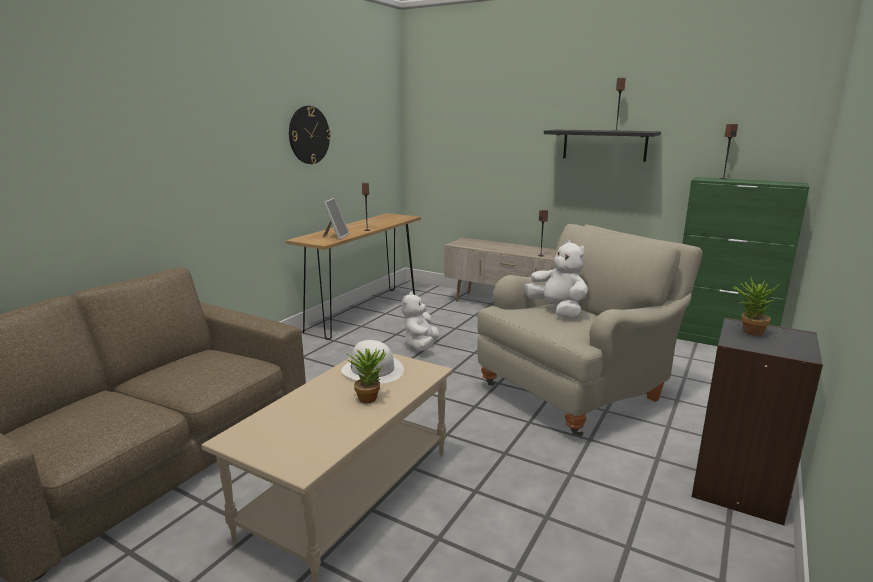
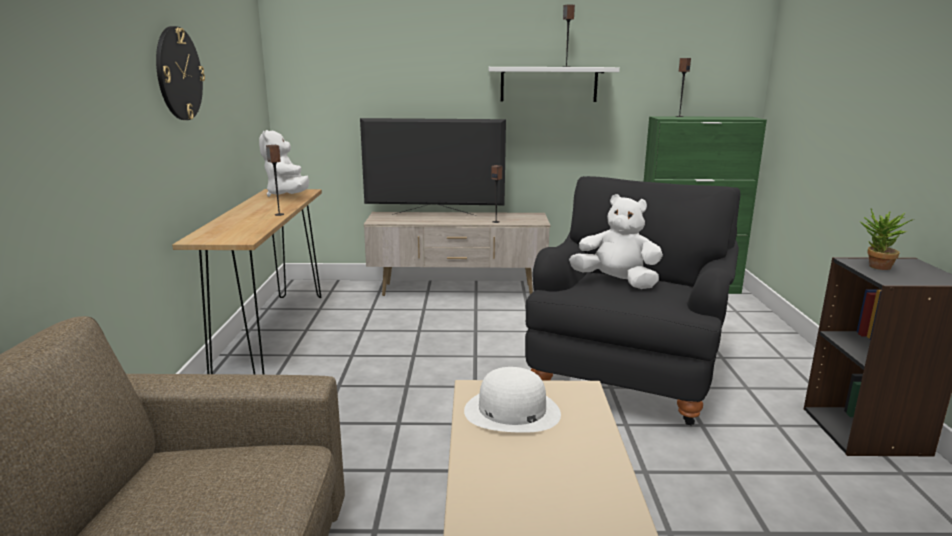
camera: 30 degrees left, 0 degrees up
(336, 236) = (247, 228): picture frame -> none
(369, 397) = (565, 451): potted plant -> none
(421, 346) = (401, 363): white plush toy -> white plush toy (288, 195)
(502, 245) = (434, 215): none -> television
(577, 390) = (628, 372): beige armchair -> black armchair
(604, 145) = (549, 84): black shelf -> white shelf

